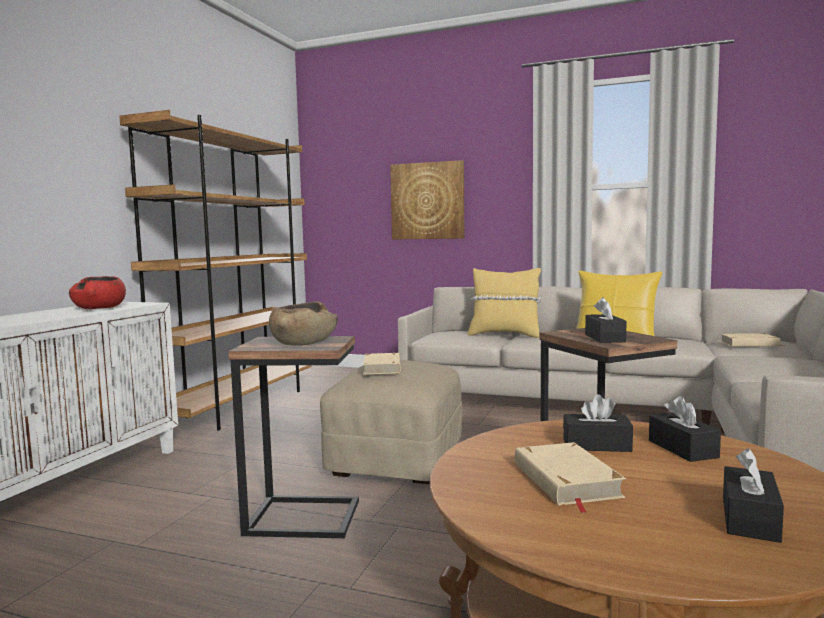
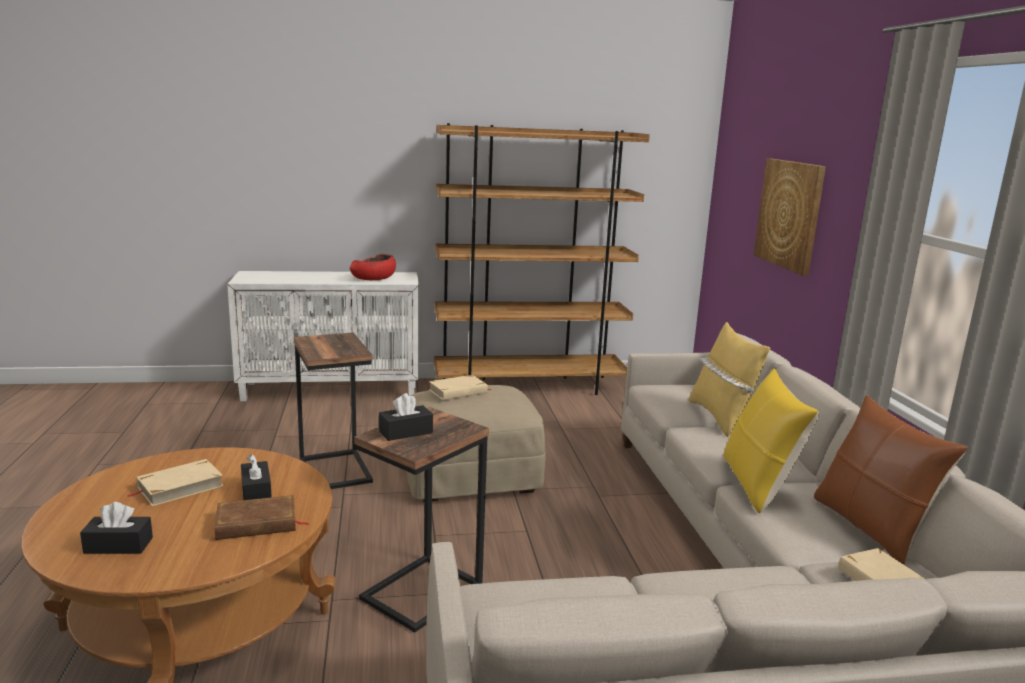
camera: 60 degrees right, 10 degrees up
(304, 342) = (334, 346): brown bowl -> none
(679, 338) = (871, 528): none -> brown pillow
(682, 449) = (257, 523): black tissue box -> brown book

